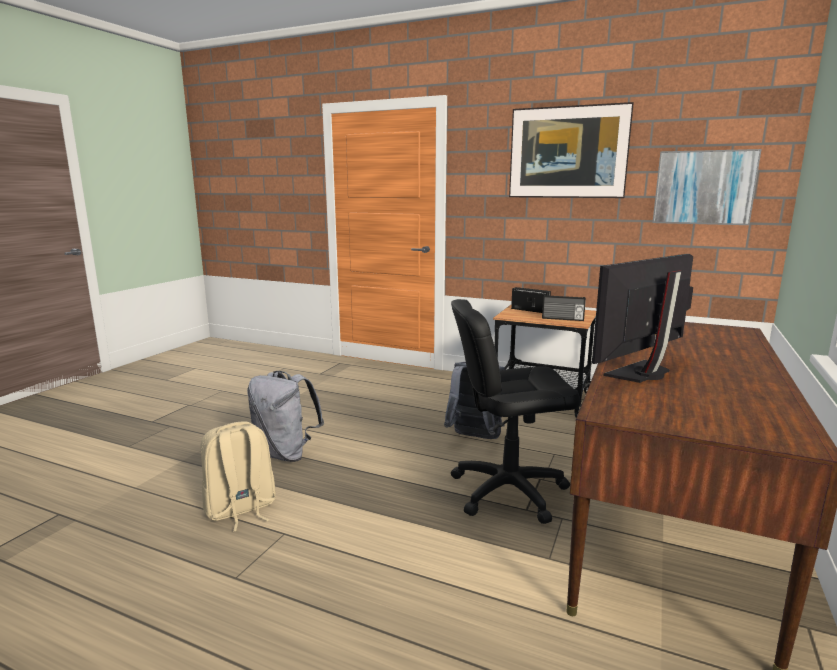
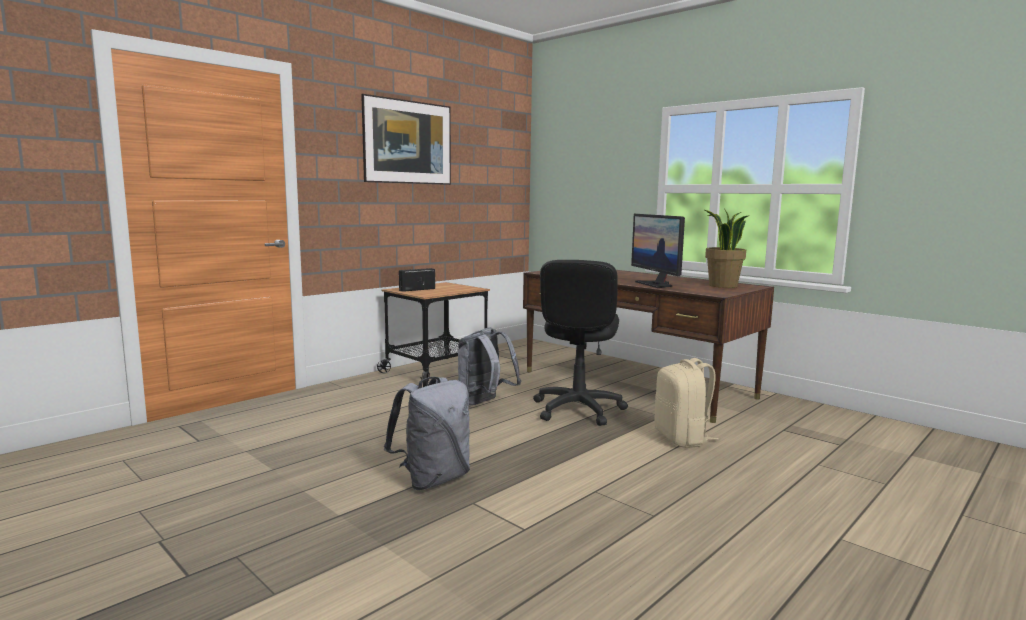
camera: 70 degrees left, 5 degrees down
(240, 509) = (539, 509): beige backpack -> beige backpack (682, 439)
(562, 319) = (458, 289): radio -> none
(703, 187) = (491, 177): picture -> none
(731, 415) = (722, 286): none -> potted plant

